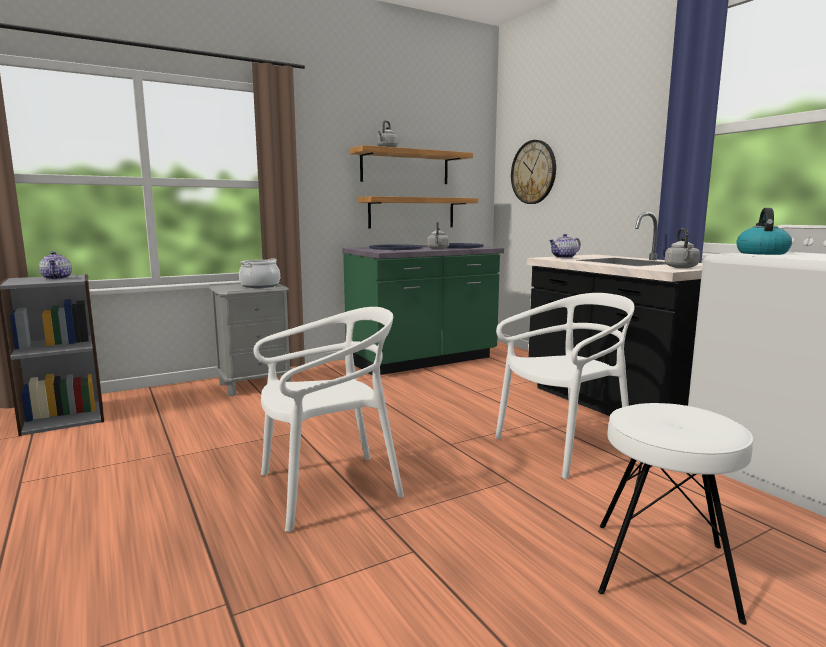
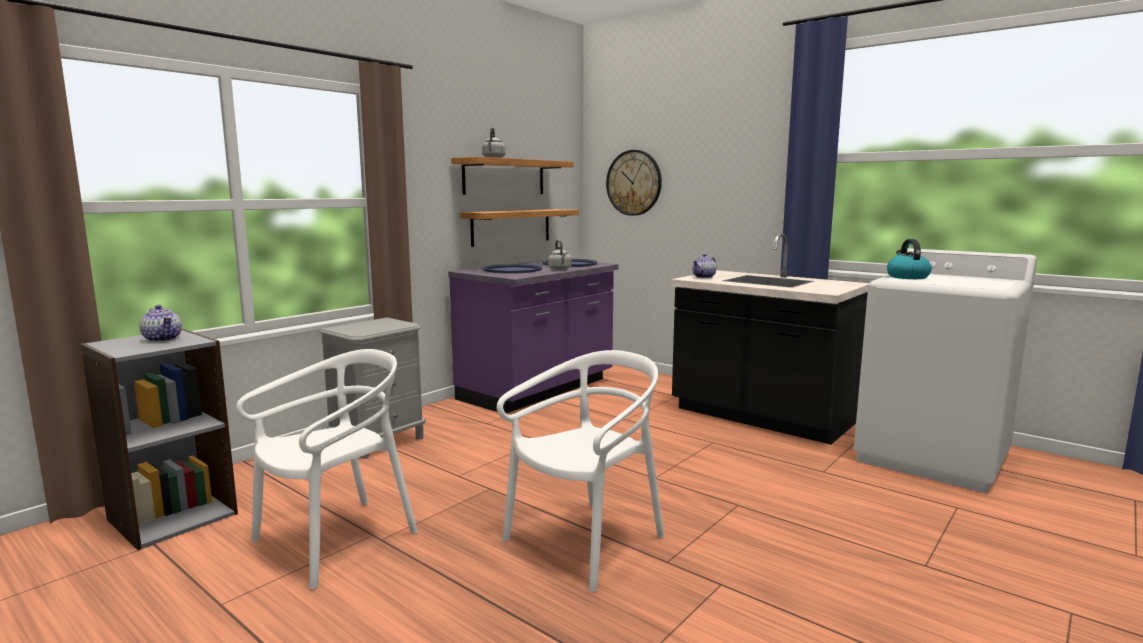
camera: 20 degrees left, 0 degrees up
(260, 286) = (384, 325): cooking pot -> none
(422, 360) = (538, 390): green counter -> purple counter
(563, 447) = (754, 465): white chair -> white chair (336, 540)
(662, 568) = (913, 555): white stool -> none
(681, 267) = (830, 288): grey kettle -> none

